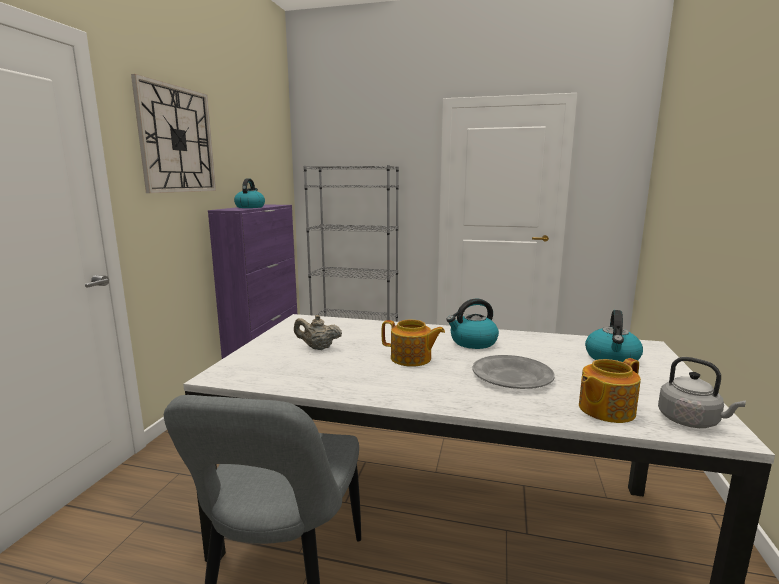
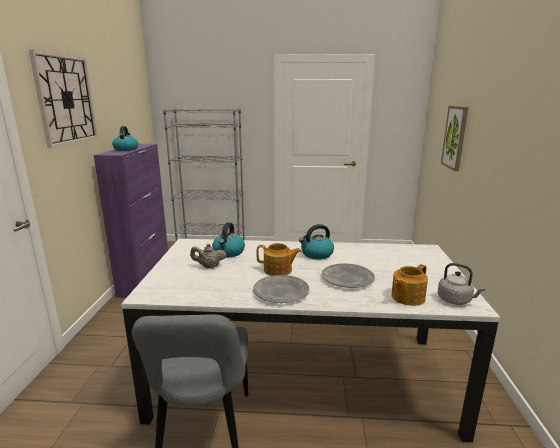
camera: 10 degrees left, 5 degrees up
(407, 386) = (281, 292): none -> grey plate
(612, 358) = (408, 260): kettle -> kettle (228, 252)
(693, 194) = (455, 137): none -> picture

